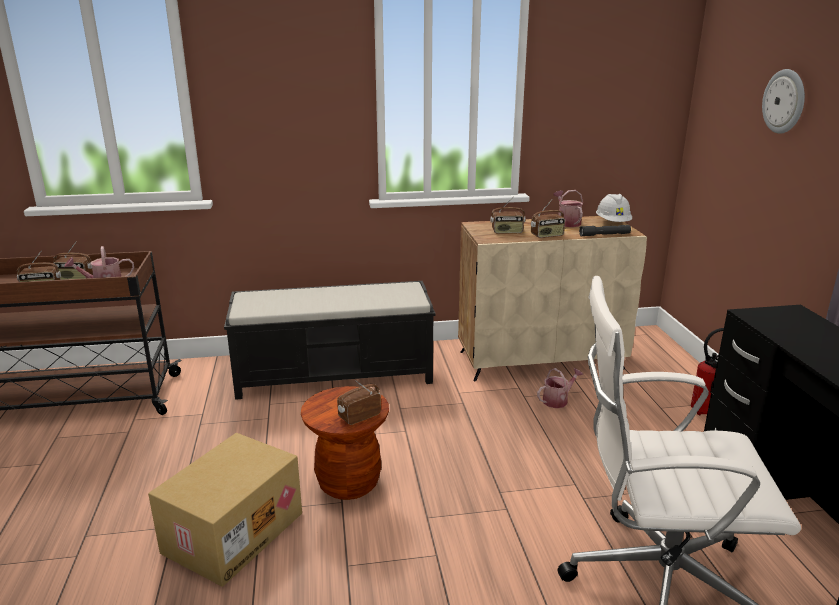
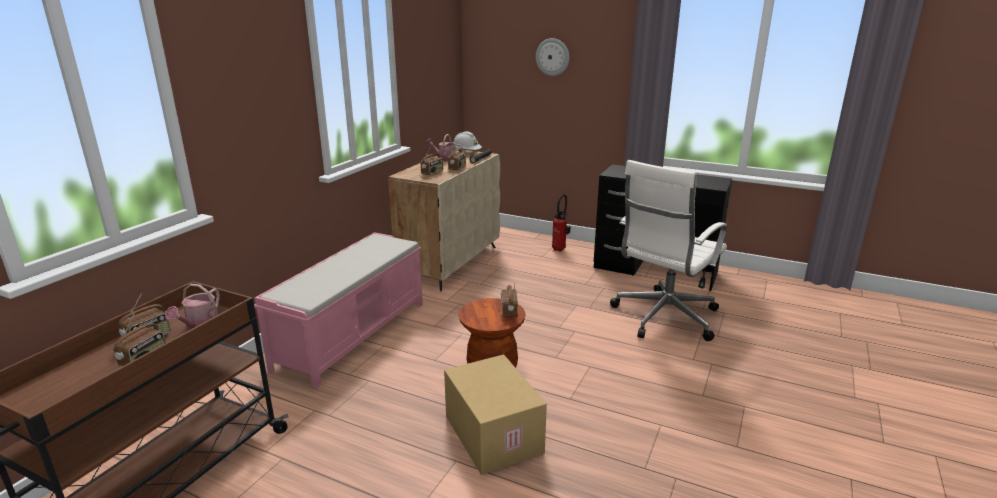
camera: 55 degrees left, 0 degrees up
(336, 375) = (353, 334): black bench -> pink bench
(558, 400) = (498, 277): watering can -> none

